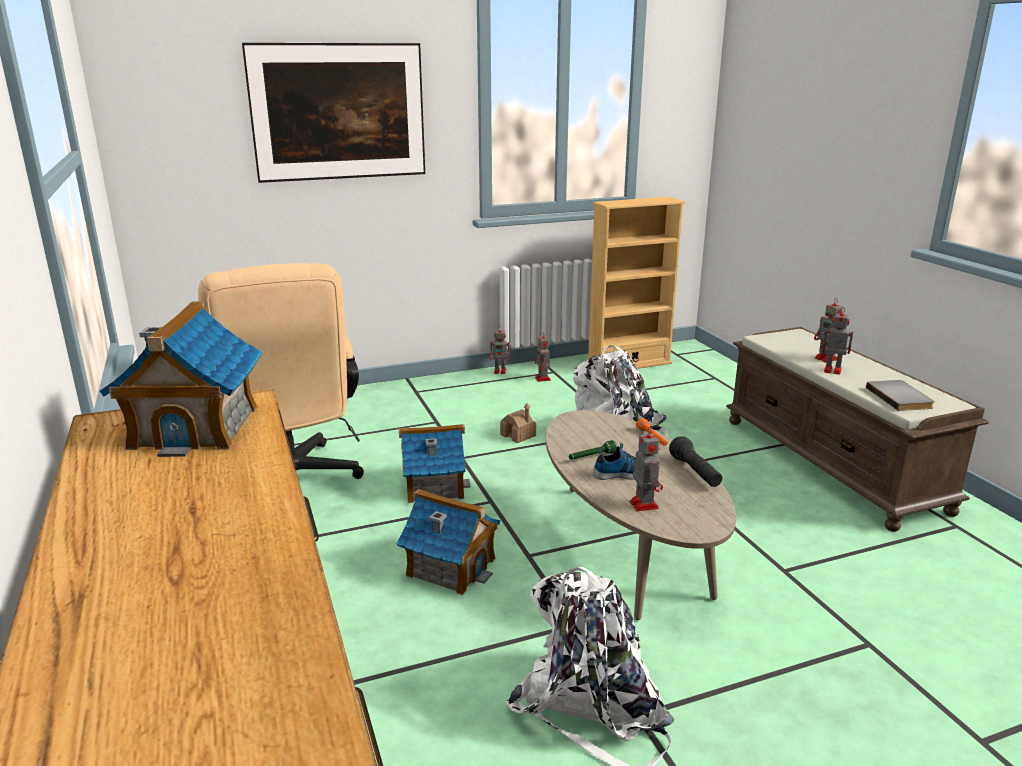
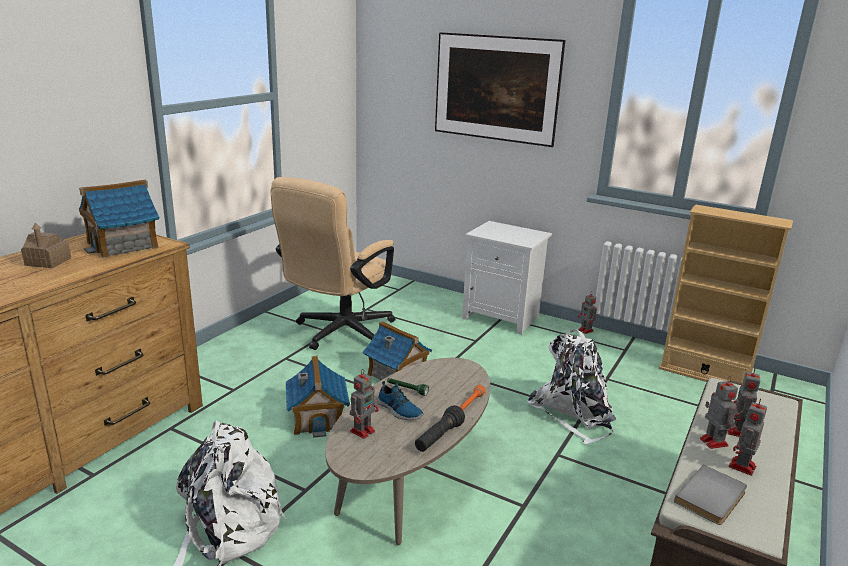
camera: 50 degrees right, 0 degrees up
(416, 391) = (503, 317): none -> white nightstand
(518, 435) = (505, 375): toy house -> toy house (48, 262)
(543, 379) = (605, 350): toy robot -> toy robot (741, 467)

